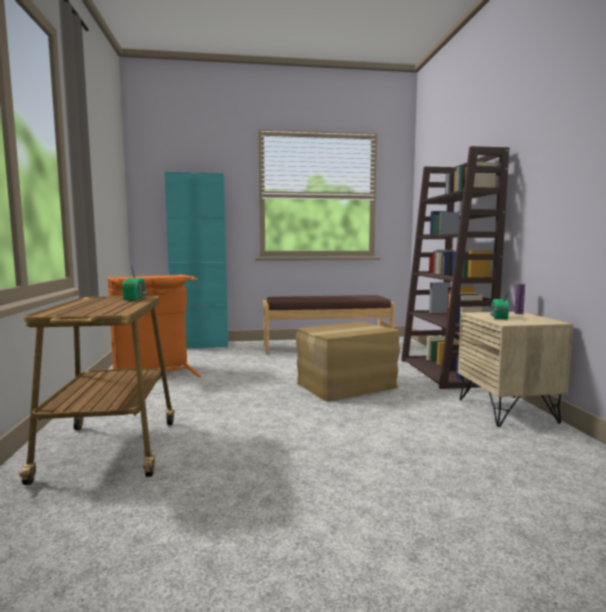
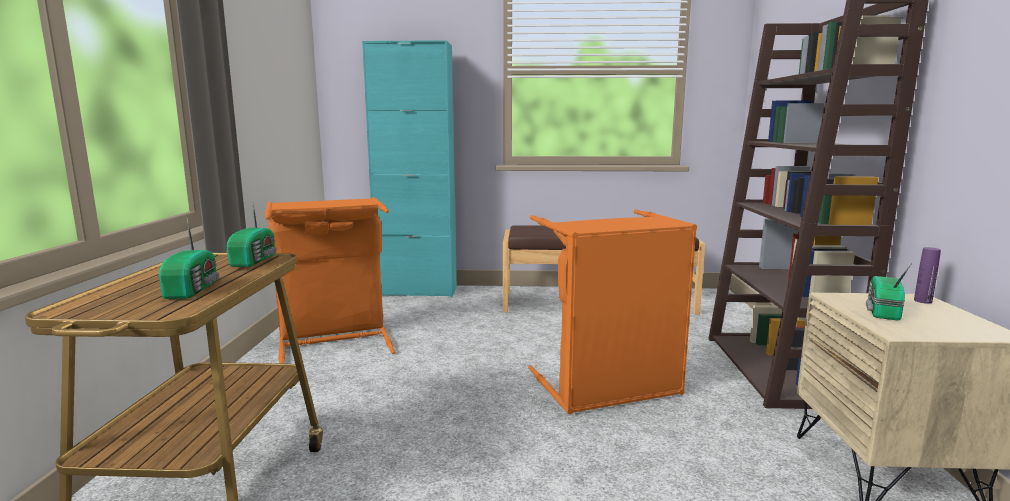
camera: 10 degrees right, 5 degrees up
(114, 307) = (194, 289): none -> radio
(347, 386) = (609, 389): cardboard box -> orange laundry basket

